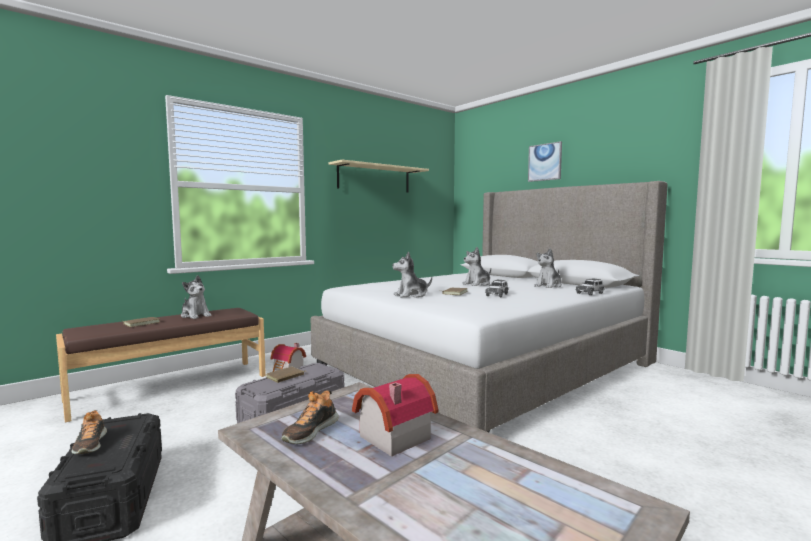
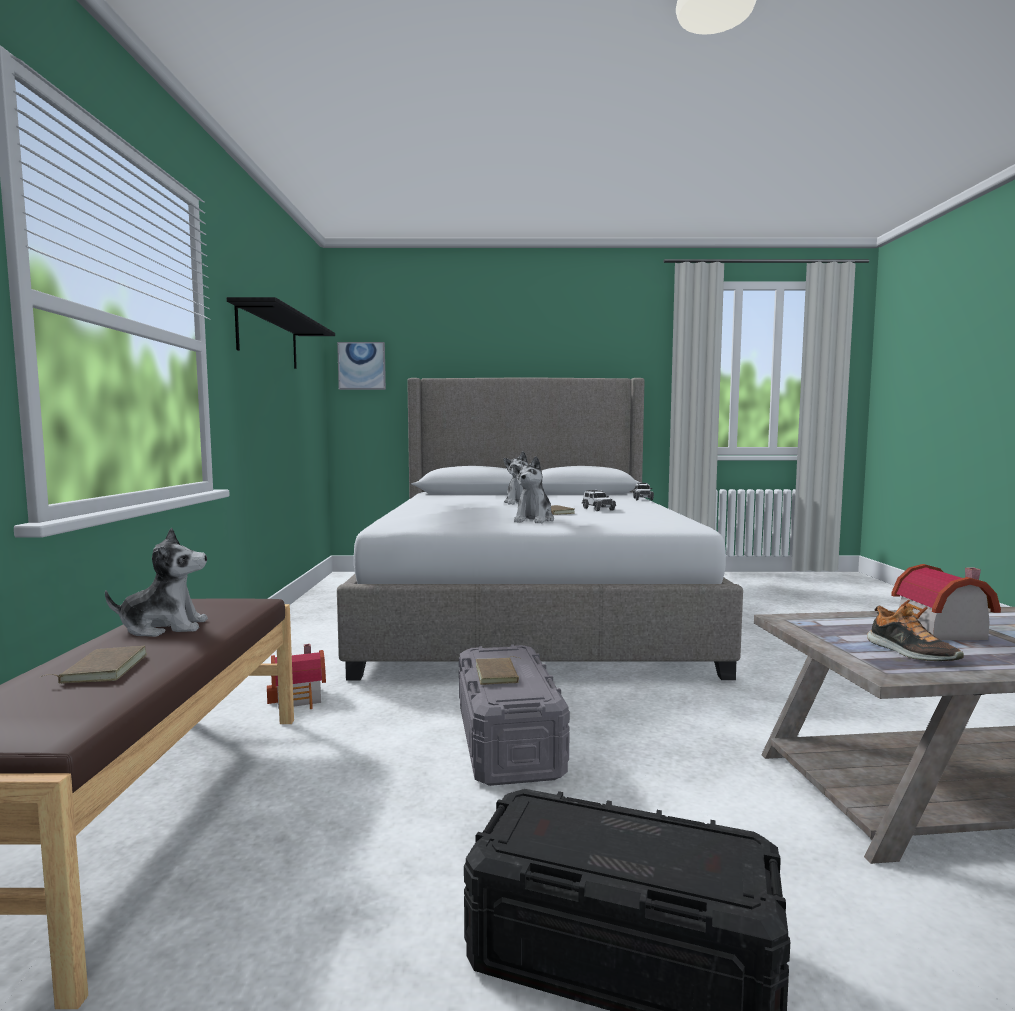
camera: 50 degrees left, 0 degrees up
(90, 444) = (610, 862): shoe -> none
(374, 178) = (268, 339): beige shelf -> black shelf
(545, 162) = (489, 343): picture -> picture (362, 366)
(548, 286) = (580, 497): plush toy -> none

